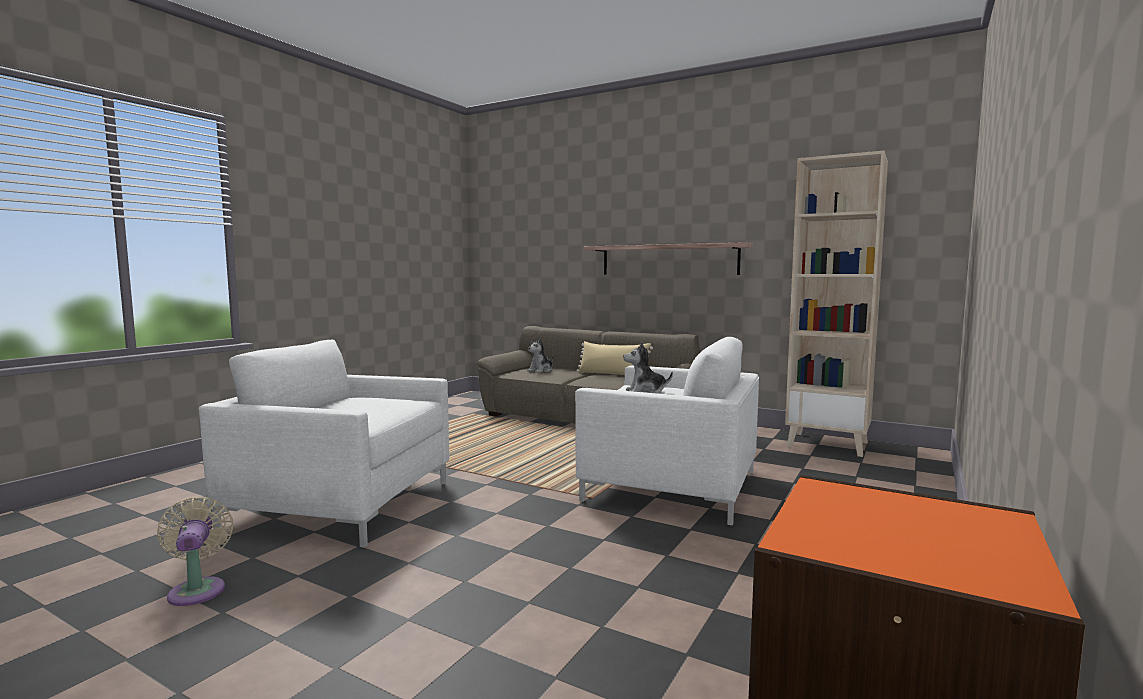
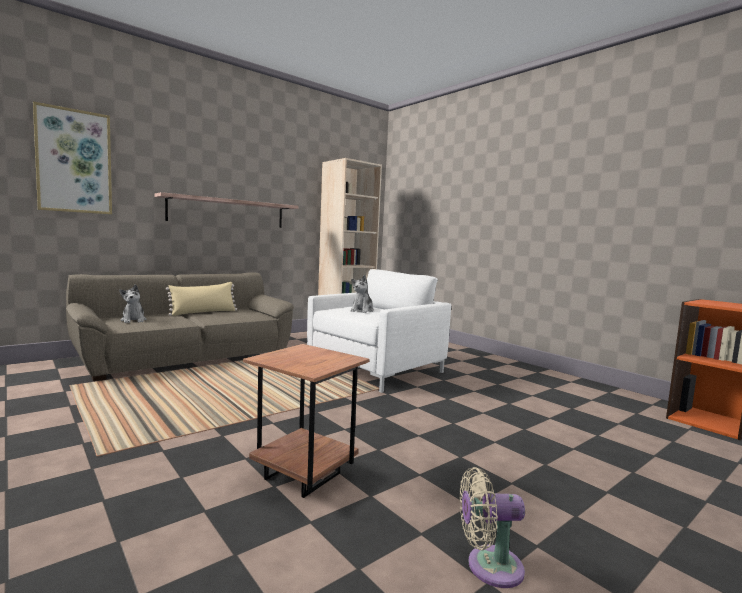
camera: 70 degrees left, 0 degrees up
(342, 504) = (302, 477): white armchair -> brown side table
(538, 227) = (74, 161): none -> picture

